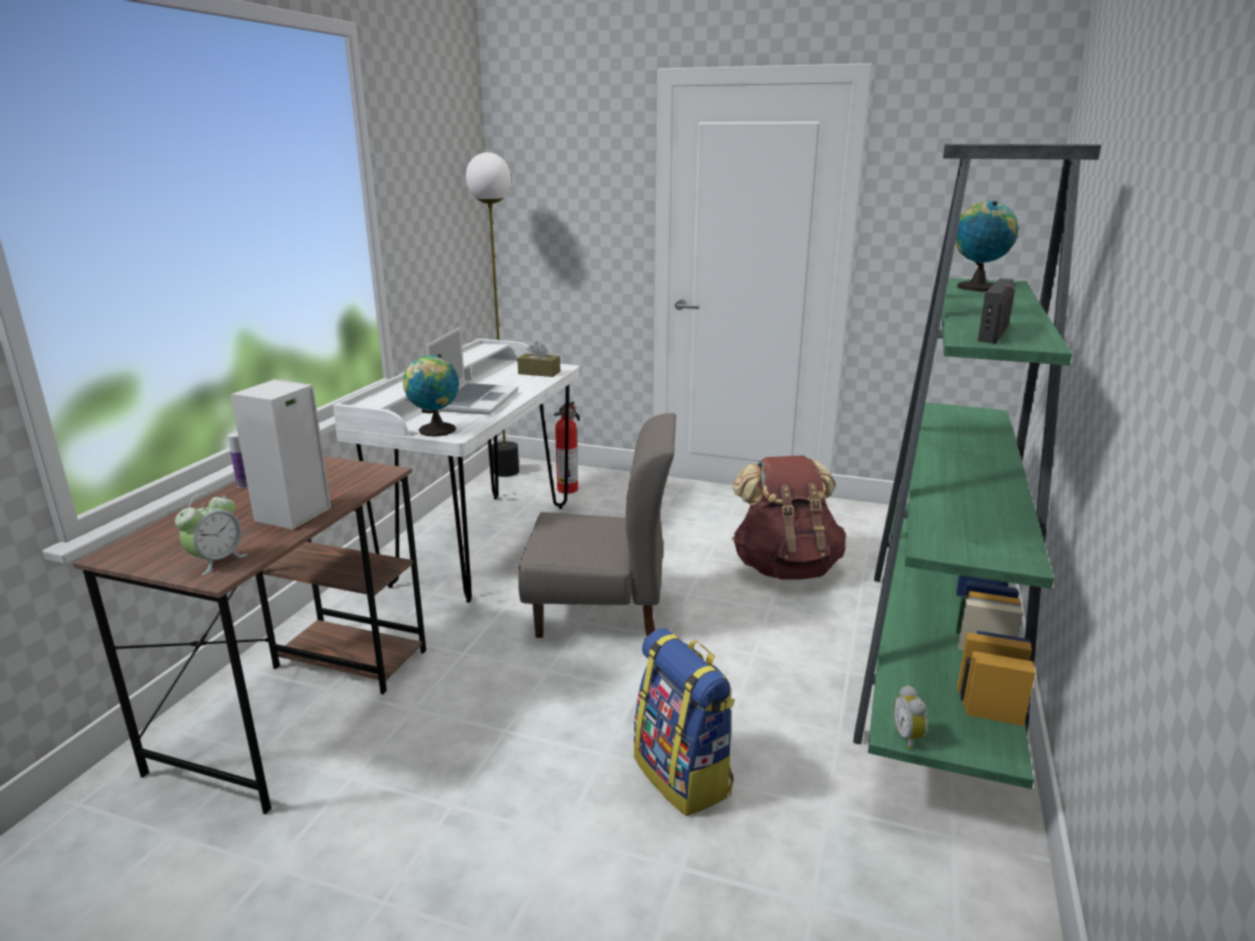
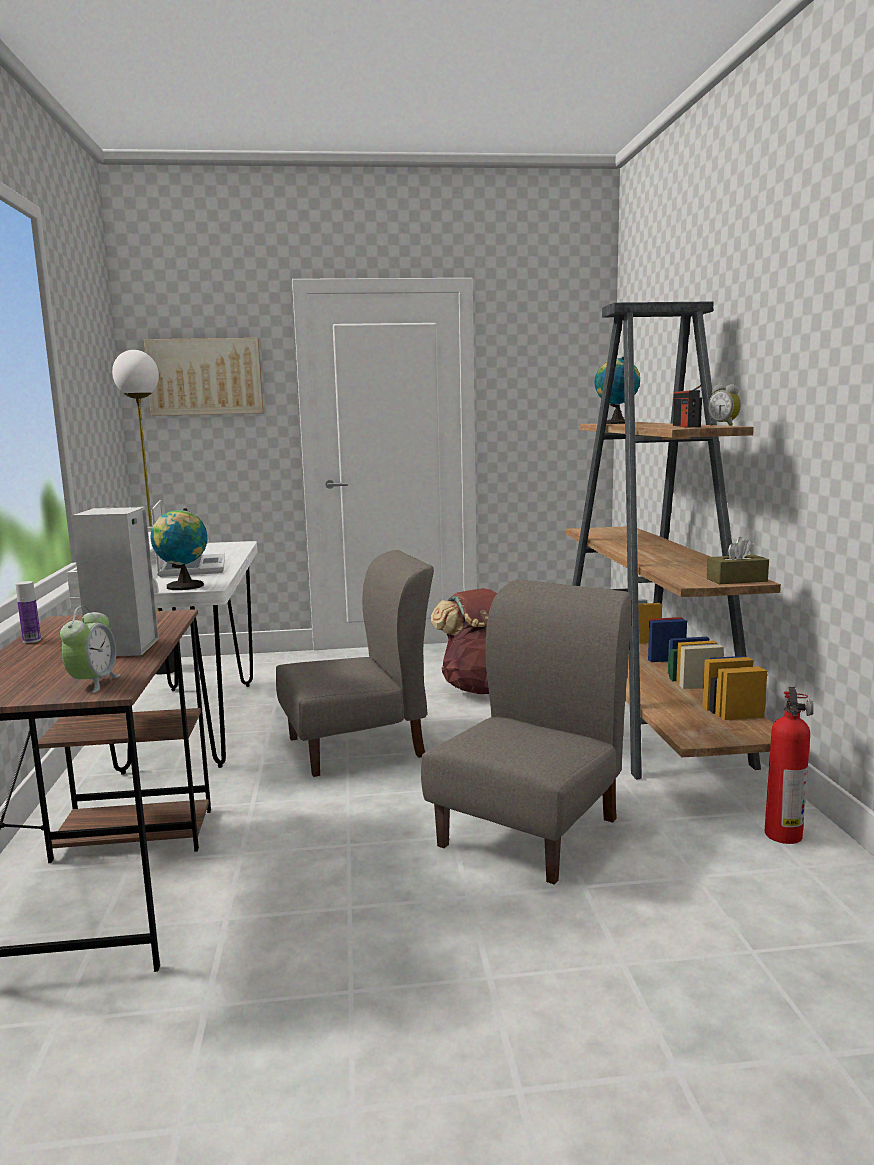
camera: 25 degrees left, 10 degrees down
(539, 373) = (225, 548): brown tissue box -> brown tissue box (736, 580)
(564, 179) = (205, 377): none -> picture
(568, 489) = (242, 672): fire extinguisher -> fire extinguisher (783, 833)
(684, 775) = (531, 831): backpack -> grey chair
(909, 737) = (703, 739): alarm clock -> alarm clock (724, 425)
(936, 662) = (647, 721): green bookcase -> brown bookcase

